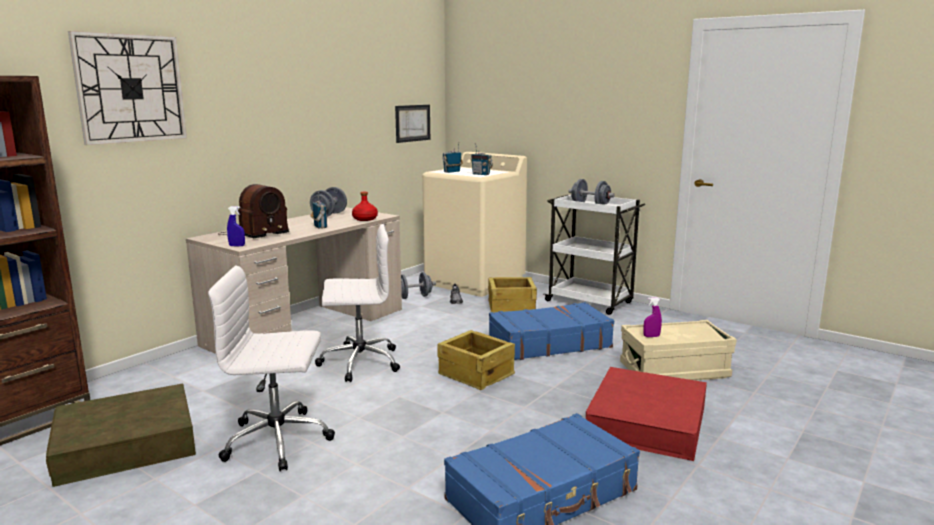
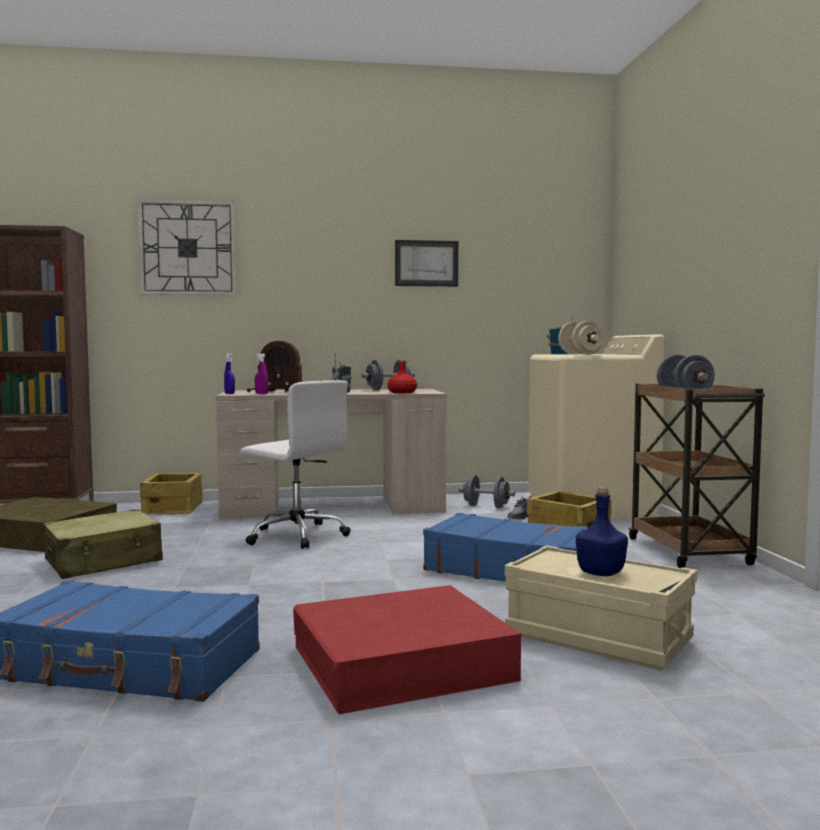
camera: 45 degrees right, 10 degrees down
(279, 440) = (104, 561): white office chair -> beige suitcase
(412, 123) = (548, 299): picture -> picture (426, 263)
(476, 373) = (362, 569): crate -> crate (173, 508)
(481, 174) = (580, 354): radio -> beige dumbbell
(590, 302) = (690, 552): white cart -> brown cart
(651, 336) = (551, 563): purple spray bottle -> purple spray bottle (261, 394)
(681, 335) = (601, 573): none -> blue bottle

